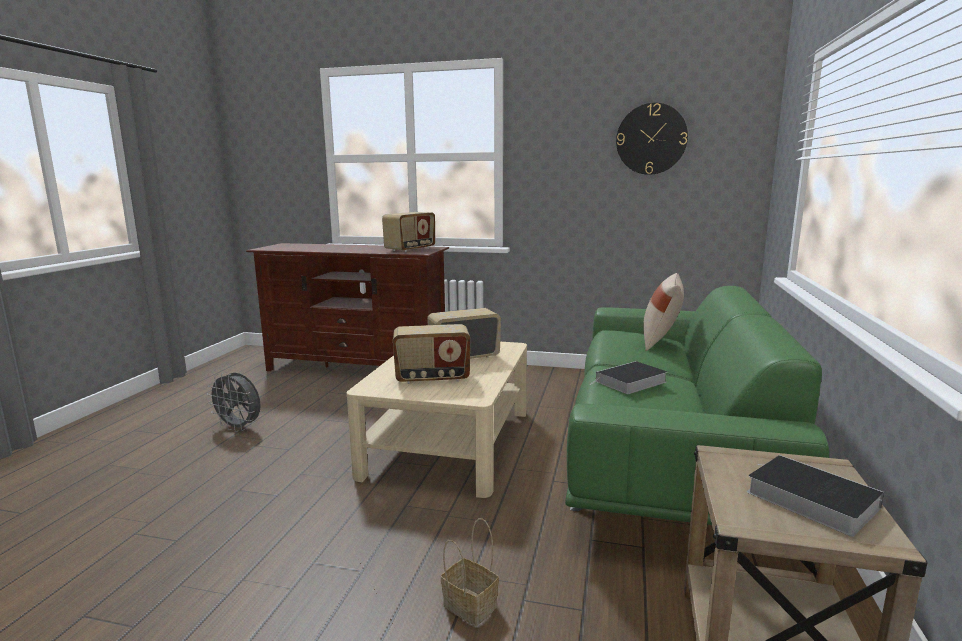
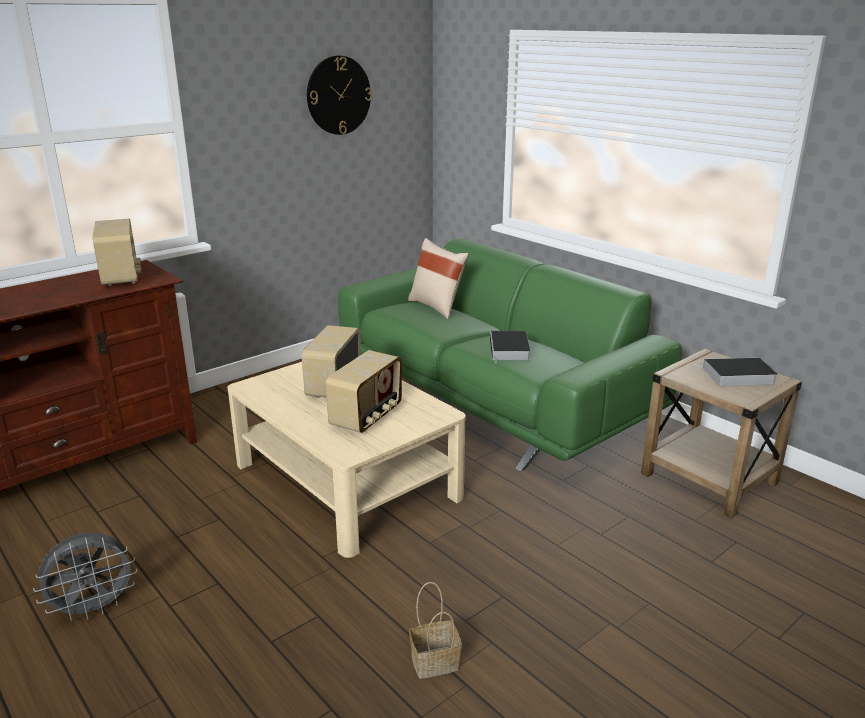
camera: 55 degrees left, 10 degrees up
(468, 606) = (588, 560): basket -> basket (433, 663)

